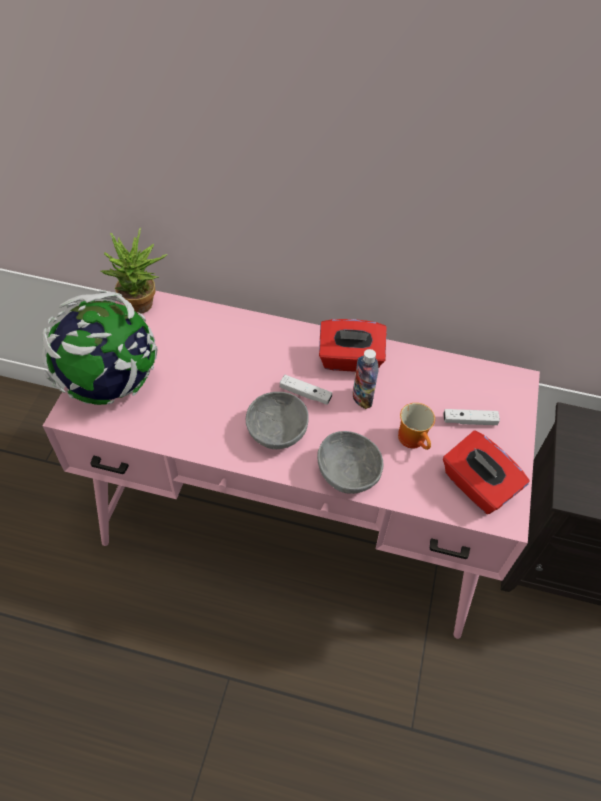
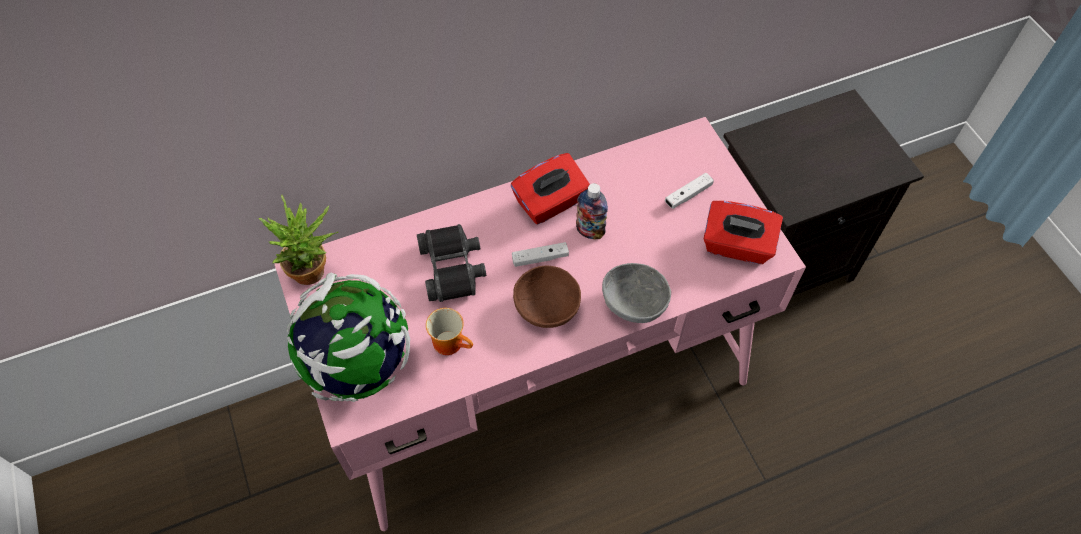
camera: 35 degrees left, 5 degrees up
(235, 361) = (452, 268): none -> black binoculars
(276, 432) = (546, 309): grey bowl -> brown bowl
(415, 439) = (660, 239): mug -> mug (452, 342)

